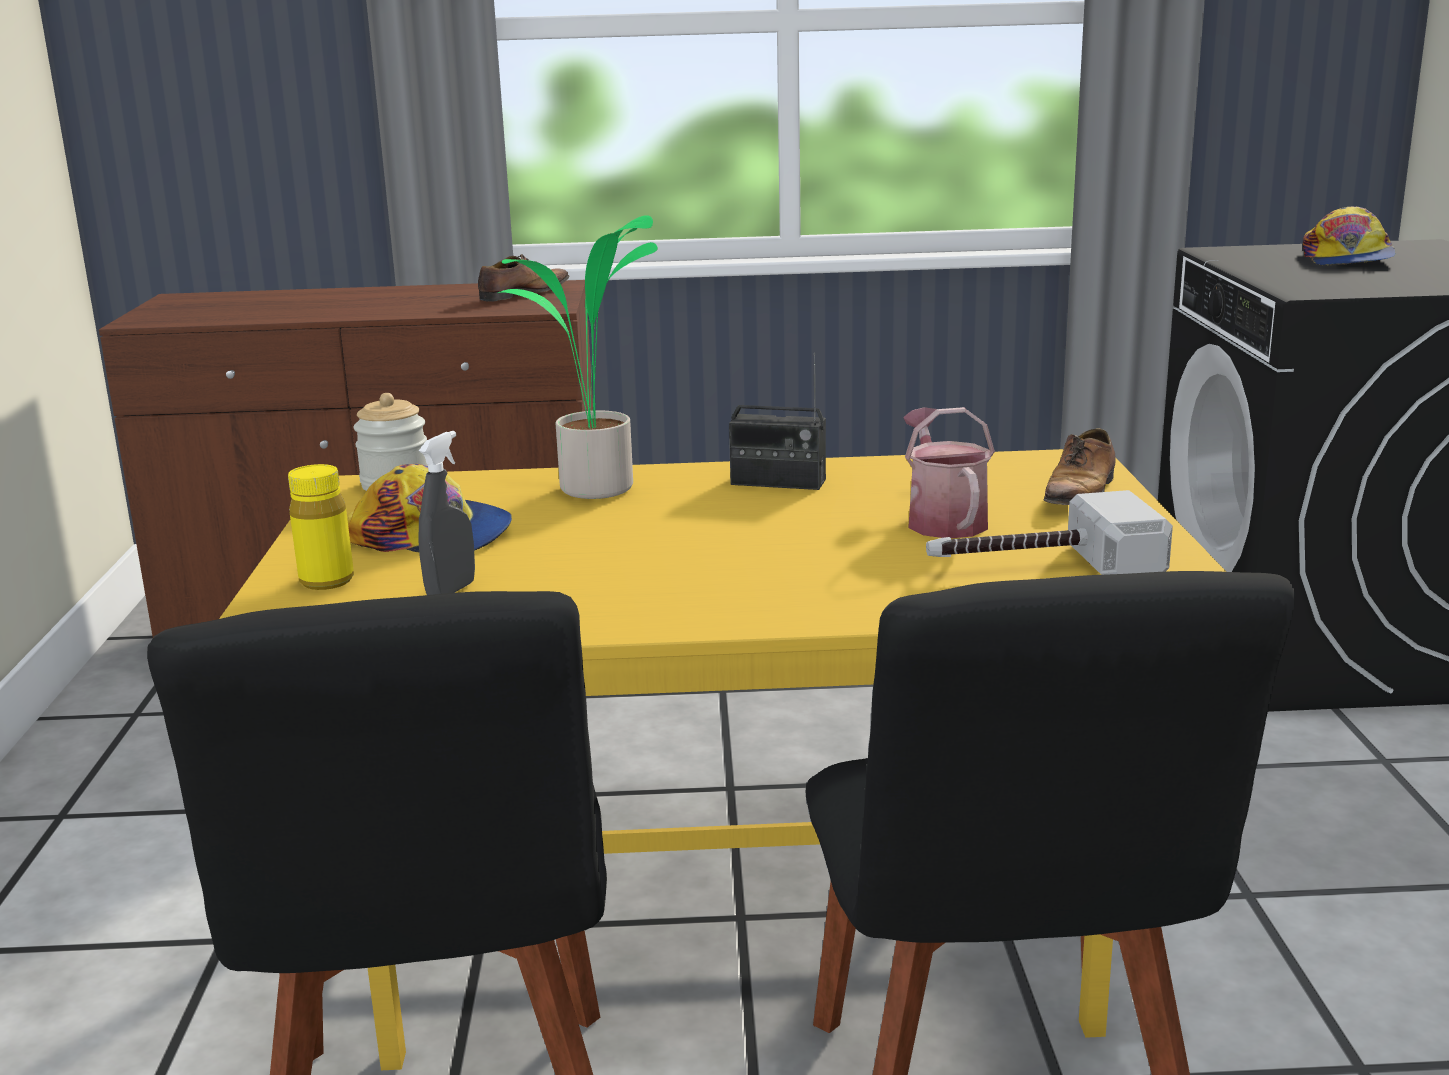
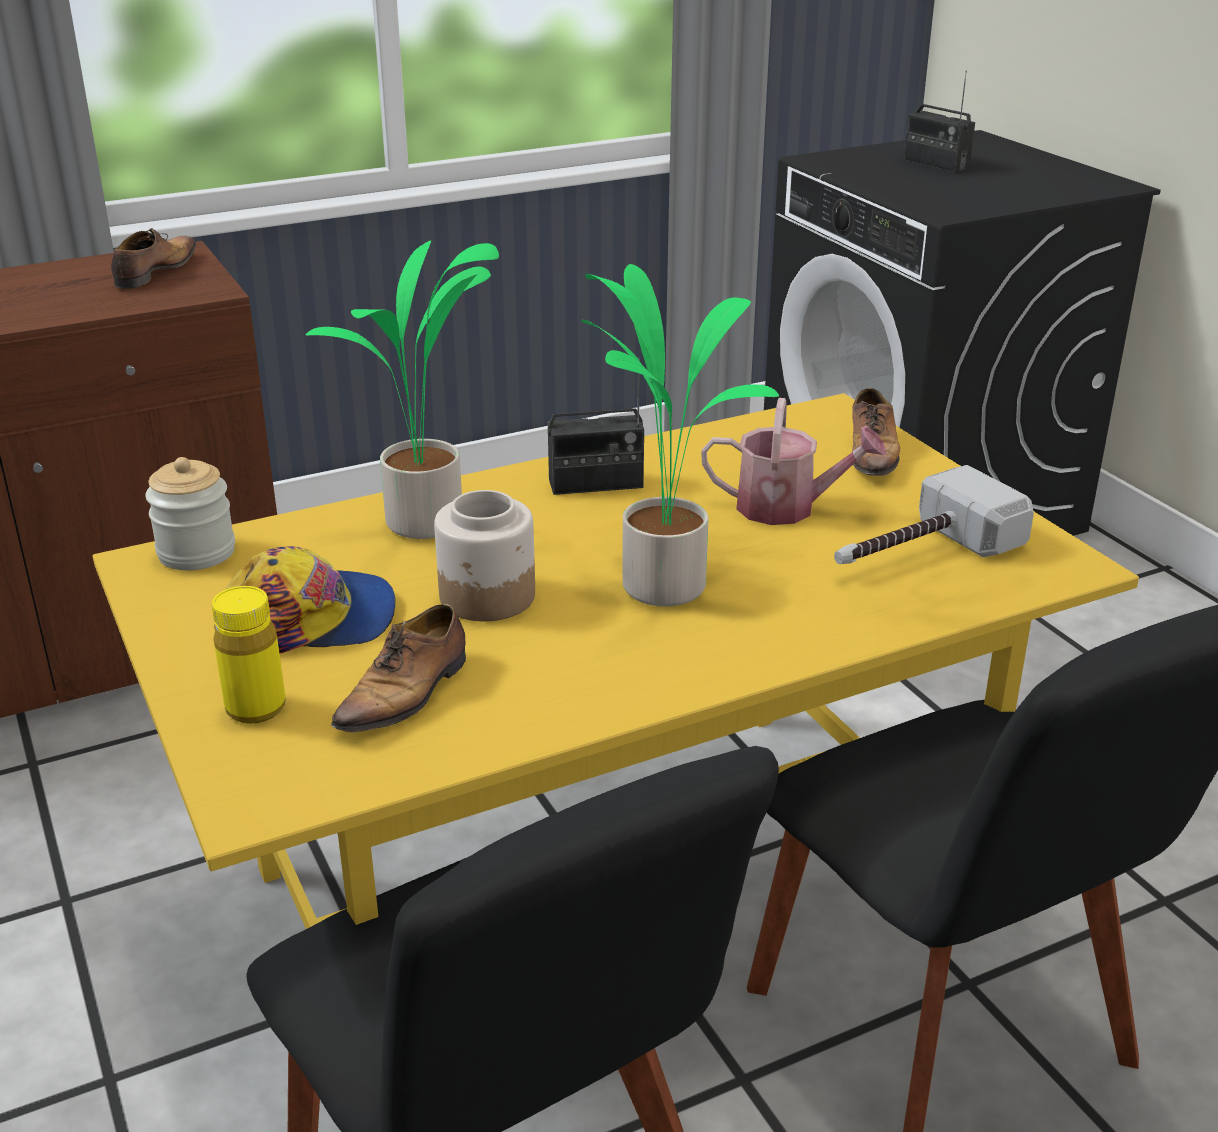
camera: 25 degrees left, 10 degrees up
(451, 591) = (406, 693): grey spray bottle -> shoe
(591, 542) = (488, 597): none -> jar
(757, 555) = (663, 584): none -> potted plant
(943, 519) = (787, 508): watering can -> watering can turned 135 degrees clockwise
(1347, 259) = (936, 164): cap -> radio

